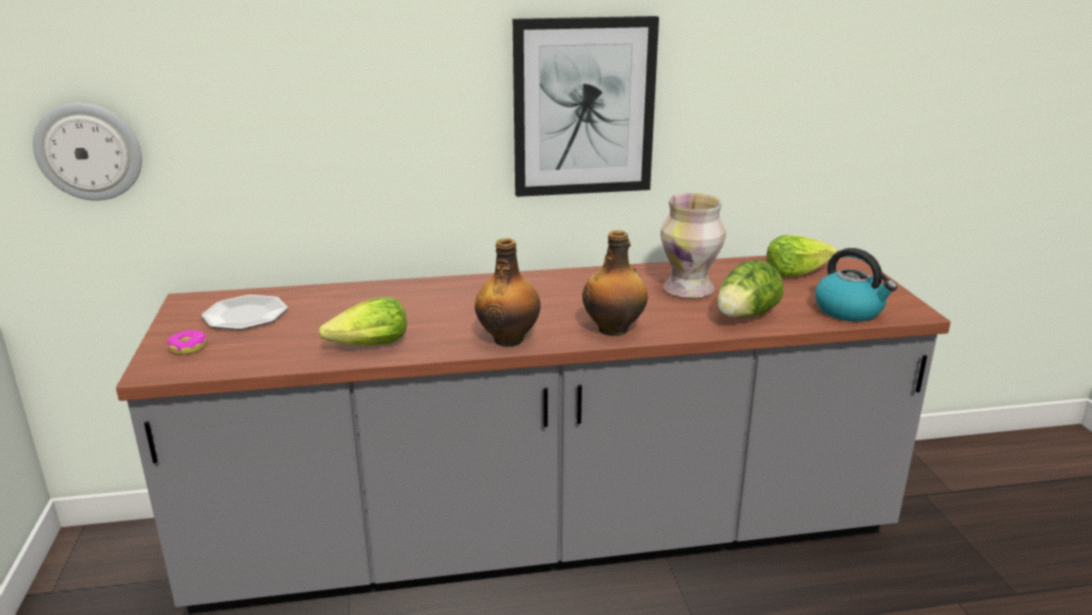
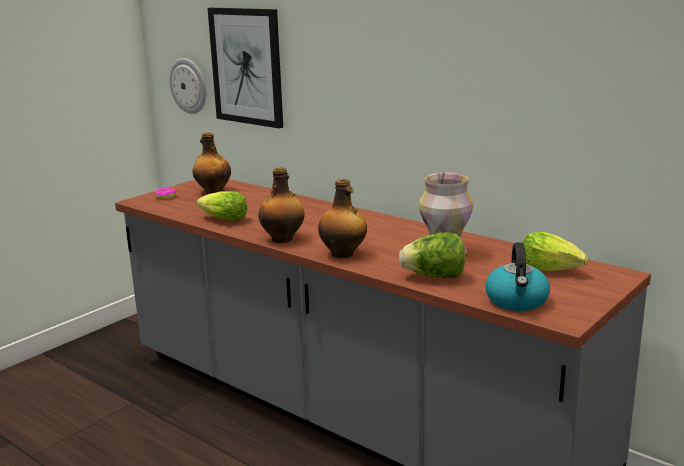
camera: 50 degrees right, 5 degrees down
(245, 315) = (213, 191): plate -> bottle
(583, 107) = (424, 95): picture -> picture (247, 66)

